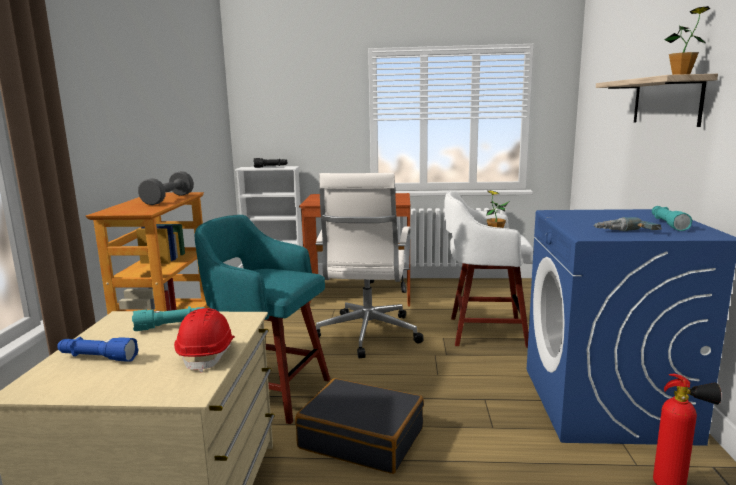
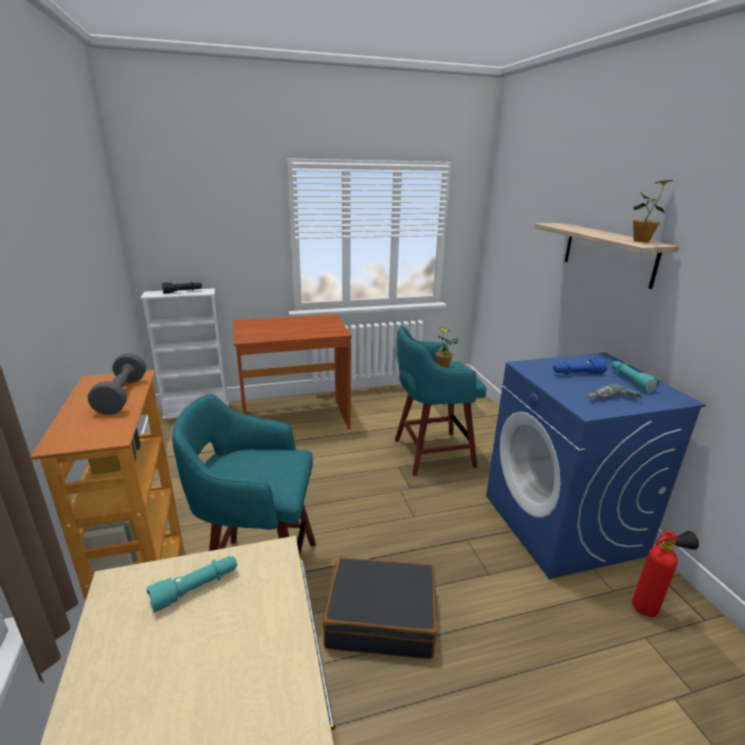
camera: 20 degrees left, 10 degrees up
(97, 358) = (133, 683): blue flashlight -> blue flashlight (577, 374)
(207, 354) = (275, 639): red hard hat -> none
(367, 335) = (326, 475): white office chair -> none
(484, 331) = (431, 453): white stool -> turquoise stool

